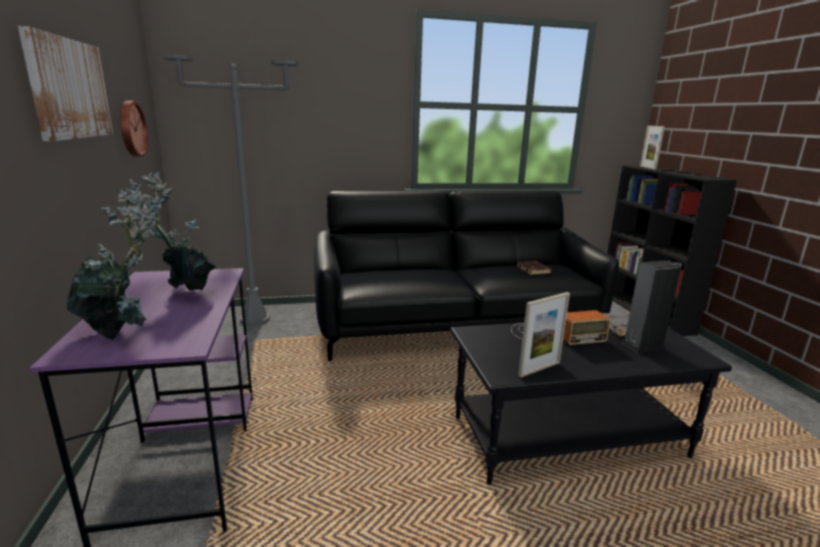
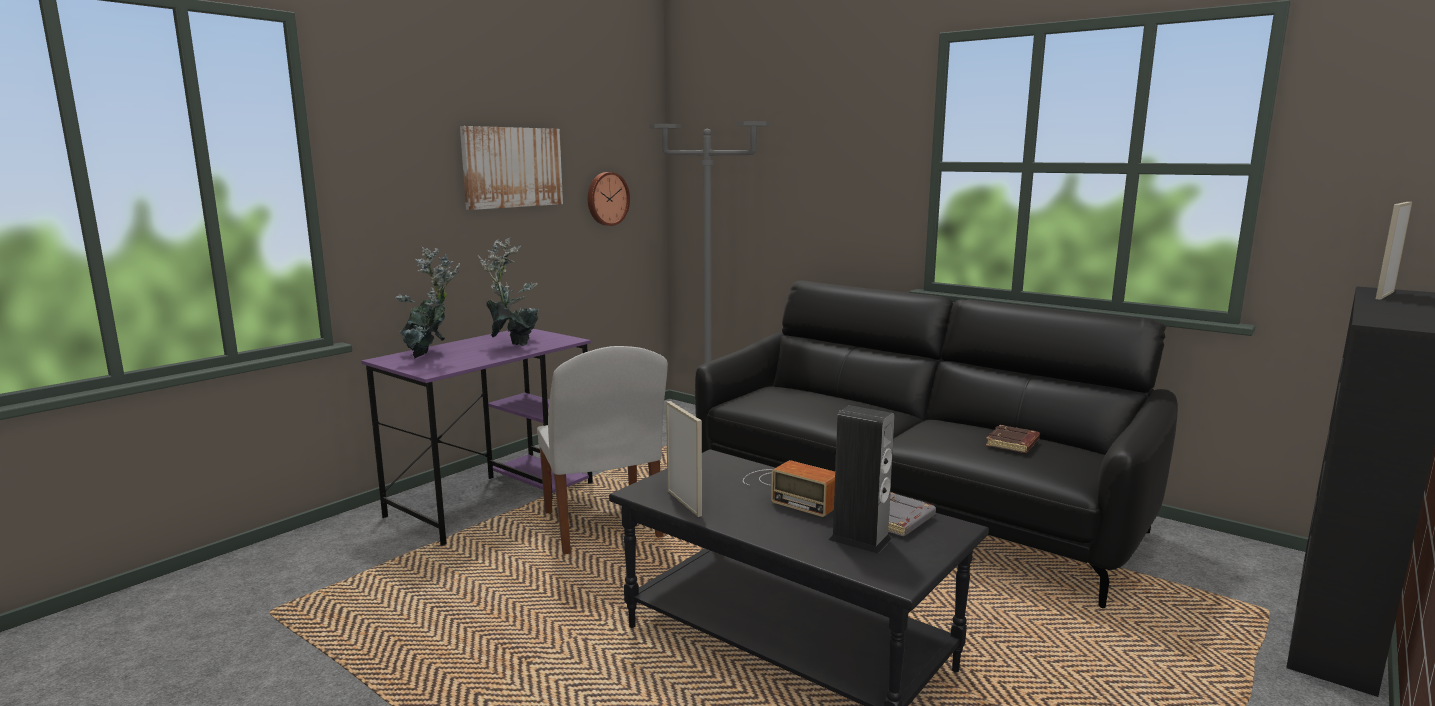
camera: 50 degrees right, 5 degrees down
(328, 427) = (602, 526): none -> white chair
(539, 369) = (684, 503): picture frame -> picture frame turned 135 degrees counterclockwise

